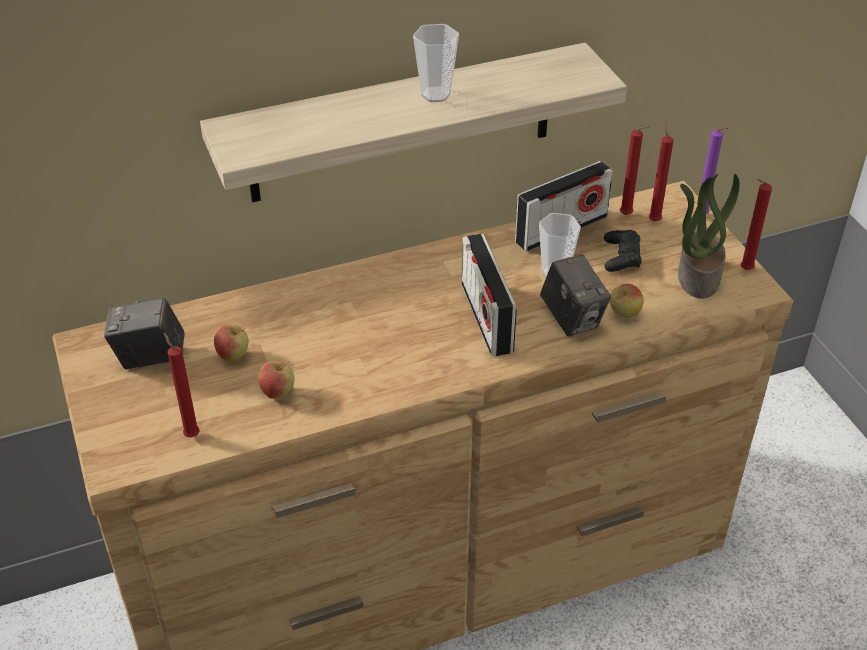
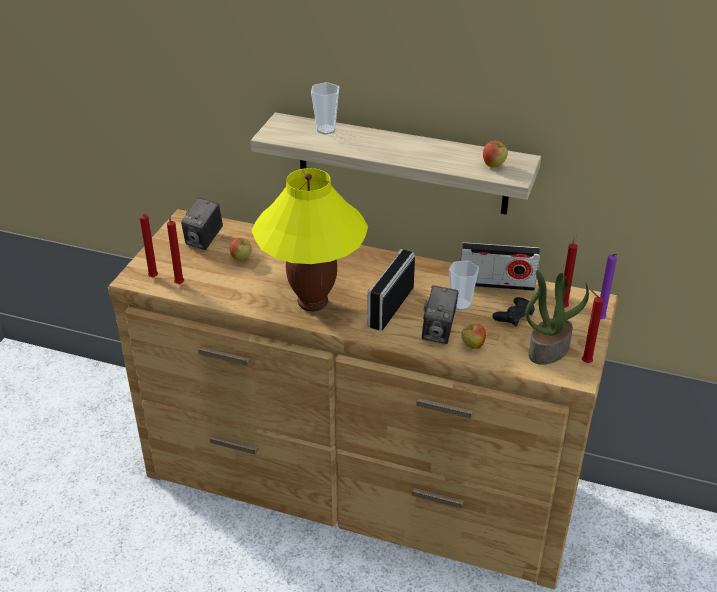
camera: 40 degrees right, 5 degrees down
(150, 358) = (204, 240): camera -> camera turned 105 degrees counterclockwise
(278, 393) = (240, 286): apple -> apple (494, 165)
(393, 363) = (313, 302): none -> yellow table lamp
(435, 95) = (409, 147): cup -> cup (326, 130)
(627, 215) = (549, 296): red candle -> red candle (153, 278)

